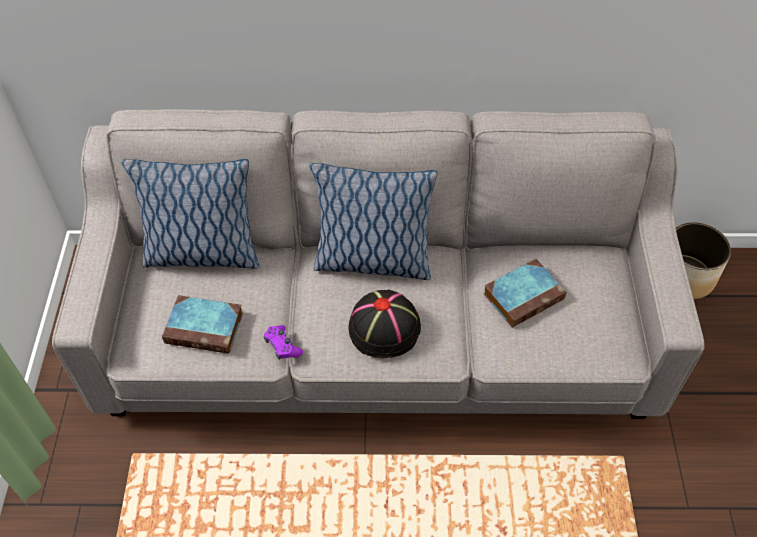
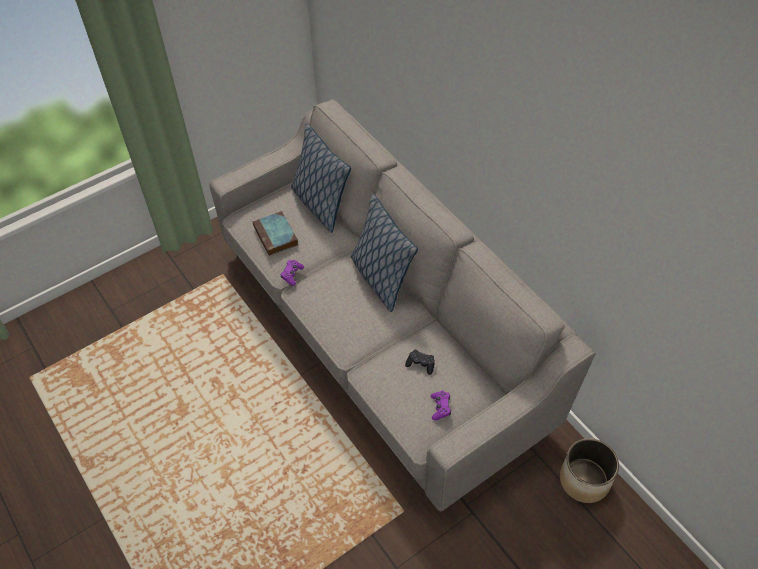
camera: 55 degrees right, 0 degrees up
(385, 328) = (340, 311): black hat -> none
(524, 295) = (420, 364): book -> black game controller
(595, 312) = (440, 407): none -> purple game controller

